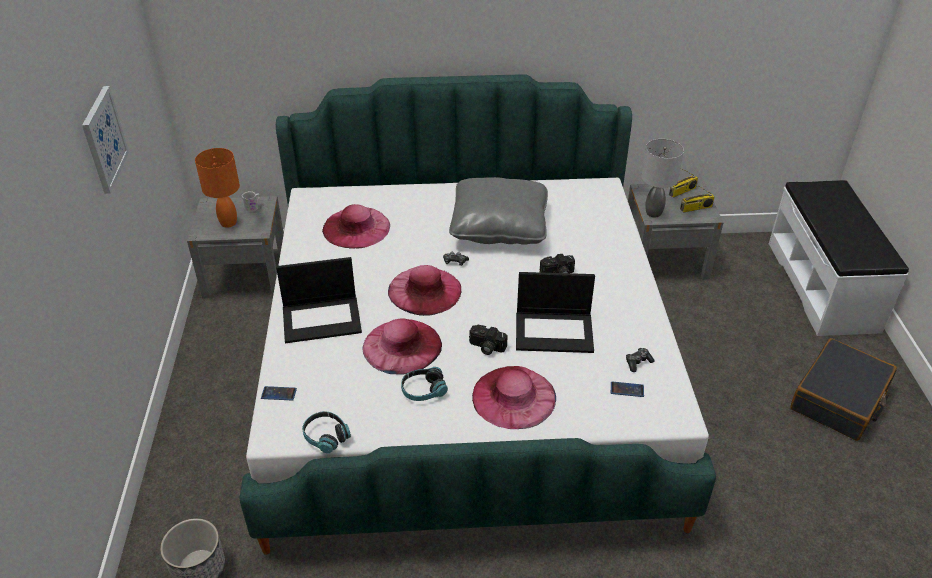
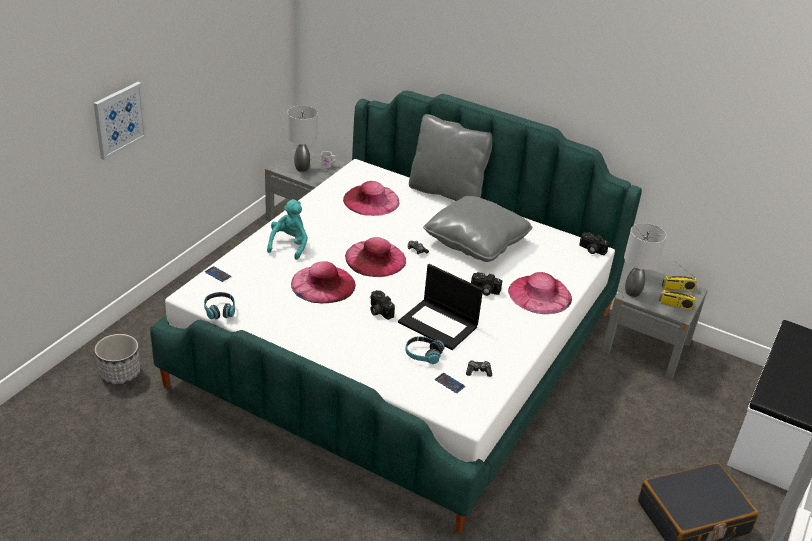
camera: 30 degrees right, 5 degrees down
(104, 139) = (200, 60): picture -> picture (119, 120)
(228, 222) = (302, 168): orange table lamp -> grey table lamp
(322, 319) = (289, 245): laptop -> turquoise plush toy
(419, 185) = (446, 192): none -> grey pillow
(423, 390) = (308, 315): headphones -> headphones (423, 355)
(513, 397) = (364, 348): pink hat -> pink hat (540, 294)
(602, 187) = (591, 250): none -> camera

